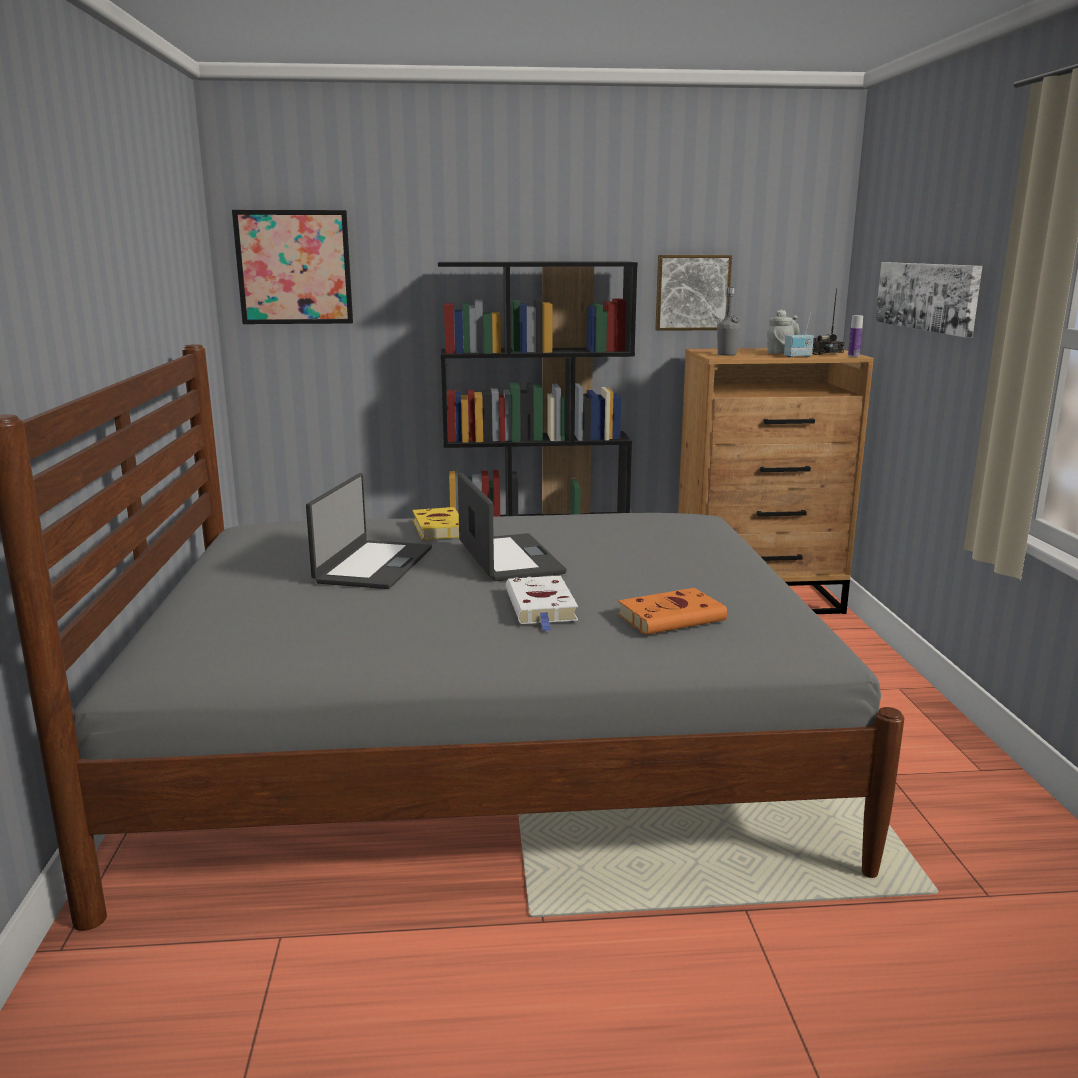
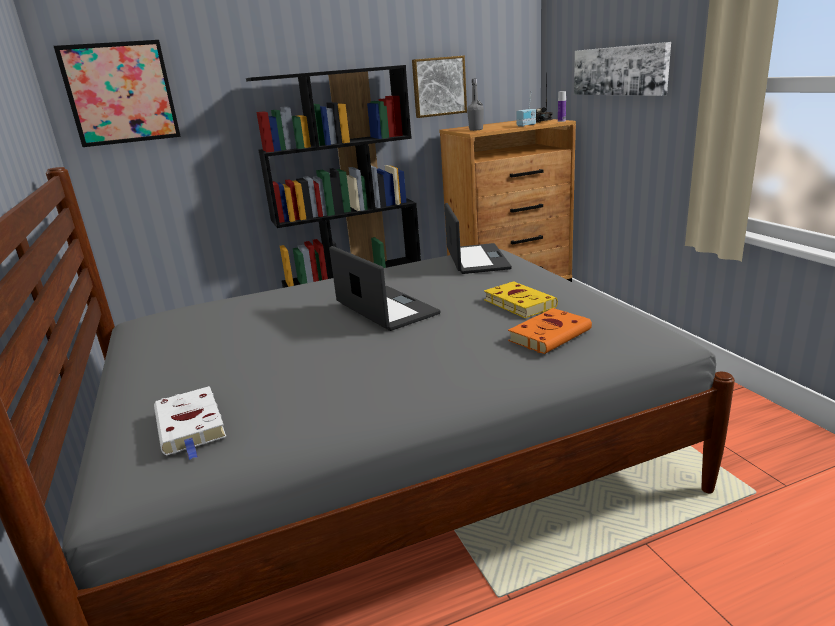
camera: 15 degrees left, 5 degrees up
(373, 565) = (278, 335): laptop -> laptop (476, 259)
(438, 528) = (309, 293): yellow book -> yellow book (517, 303)
(542, 607) = (446, 346): white book -> white book (191, 426)
(781, 352) = (510, 124): grey teapot -> none

